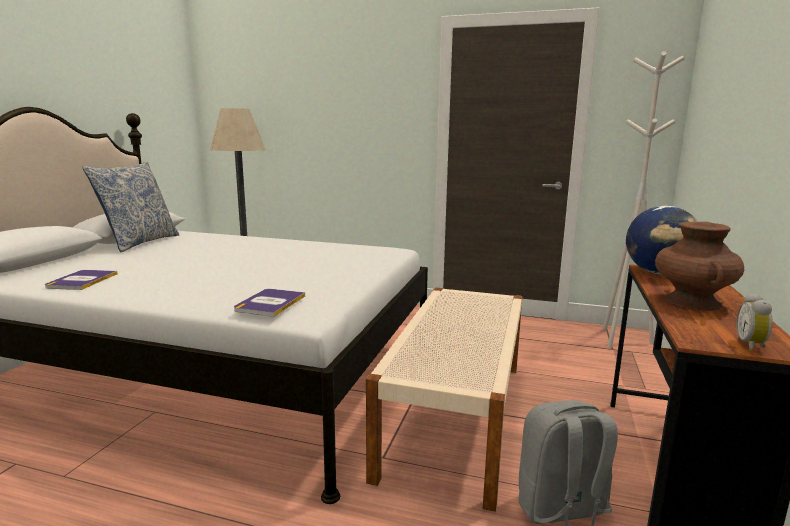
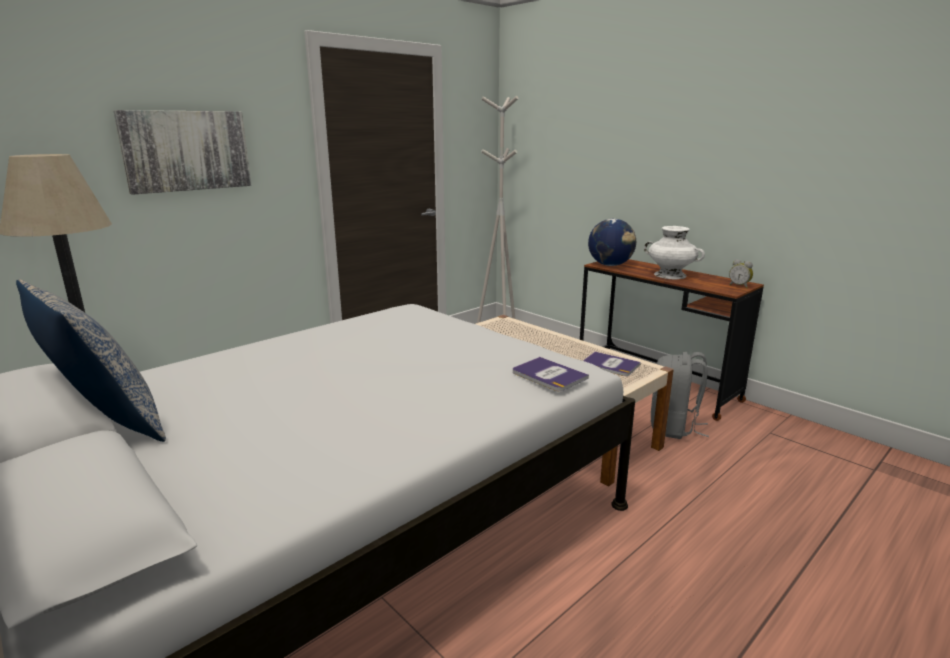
camera: 60 degrees left, 5 degrees up
(82, 281) = (313, 474): book -> book (610, 365)
(341, 113) = (186, 150): none -> picture
(692, 302) = (670, 275): brown vase -> white vase

